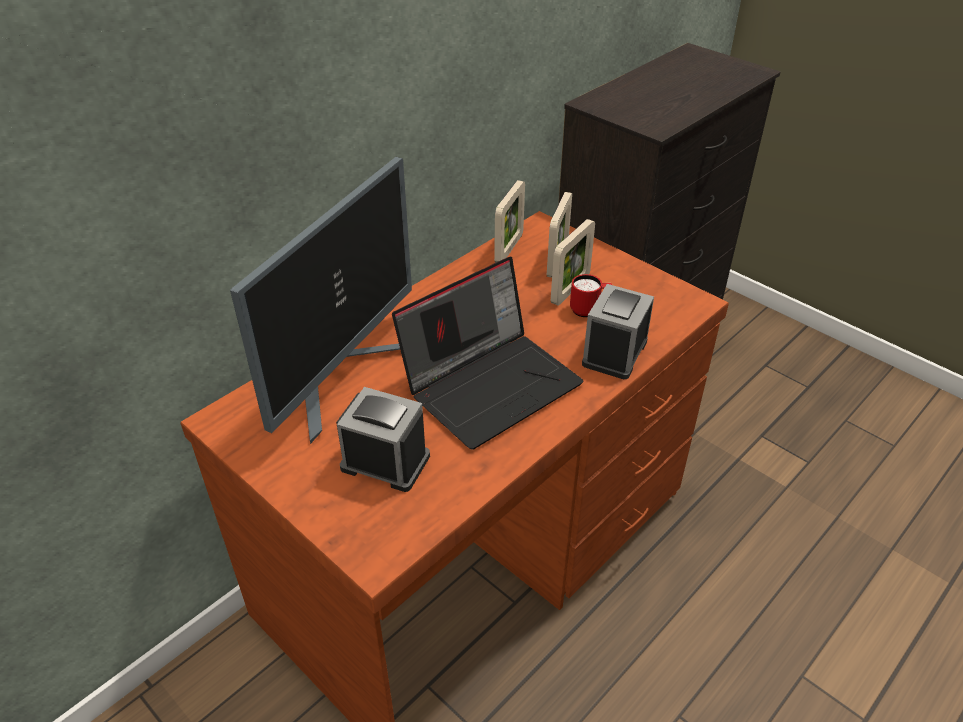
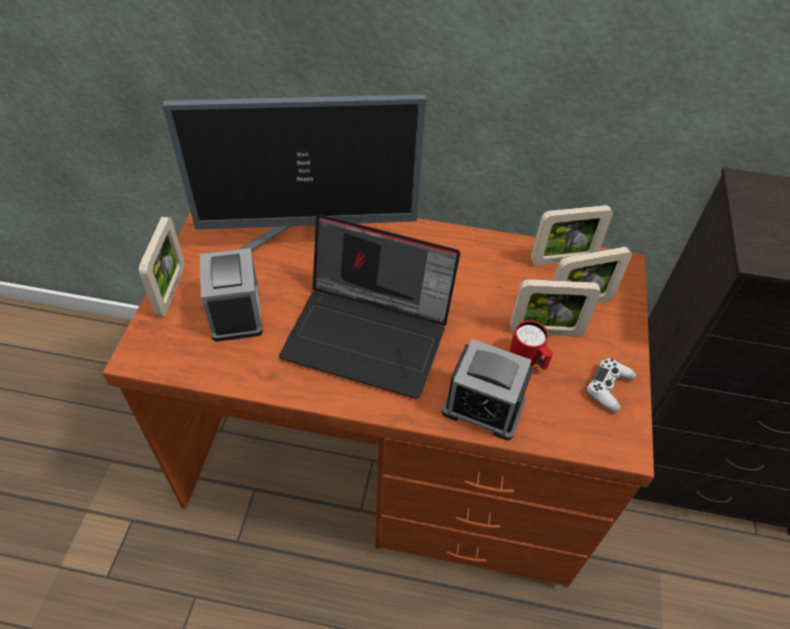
camera: 55 degrees right, 10 degrees up
(310, 502) = (171, 291): none -> picture frame
(614, 352) = (483, 407): alarm clock -> alarm clock turned 150 degrees counterclockwise
(643, 285) = (608, 388): none -> white game controller

